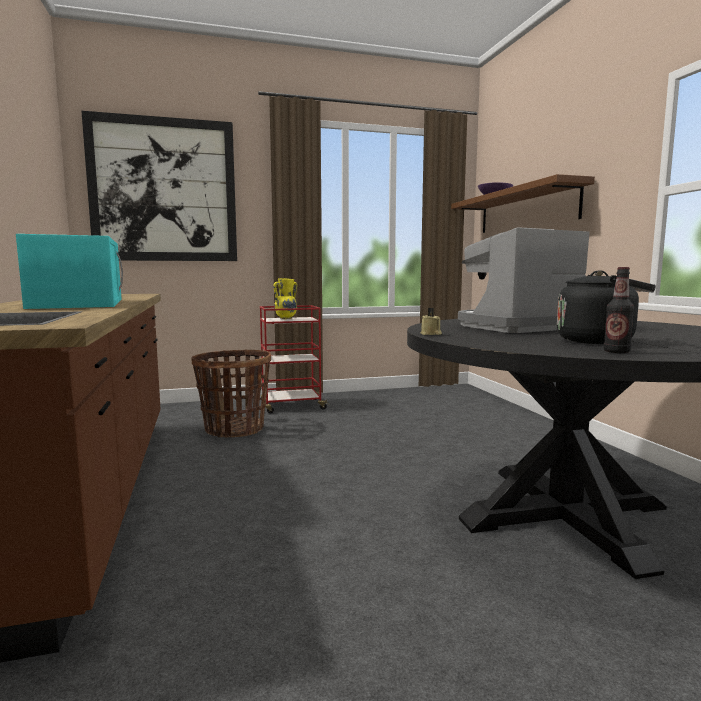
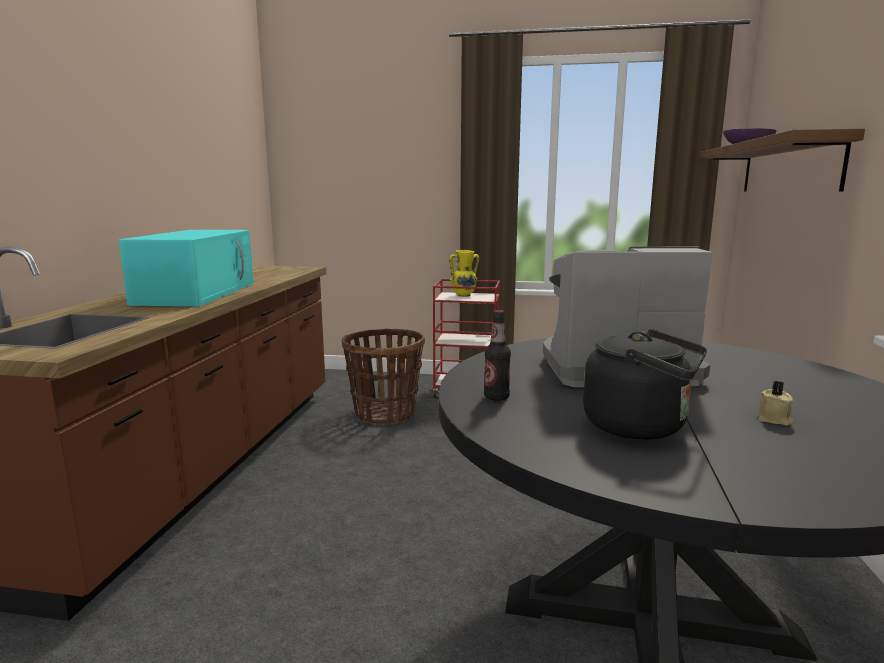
camera: 25 degrees right, 5 degrees up
(164, 190) = (353, 152): picture -> none
(431, 334) = (468, 374): beige candle -> beige candle (774, 420)
(616, 352) = (599, 461): bottle -> bottle (496, 397)

